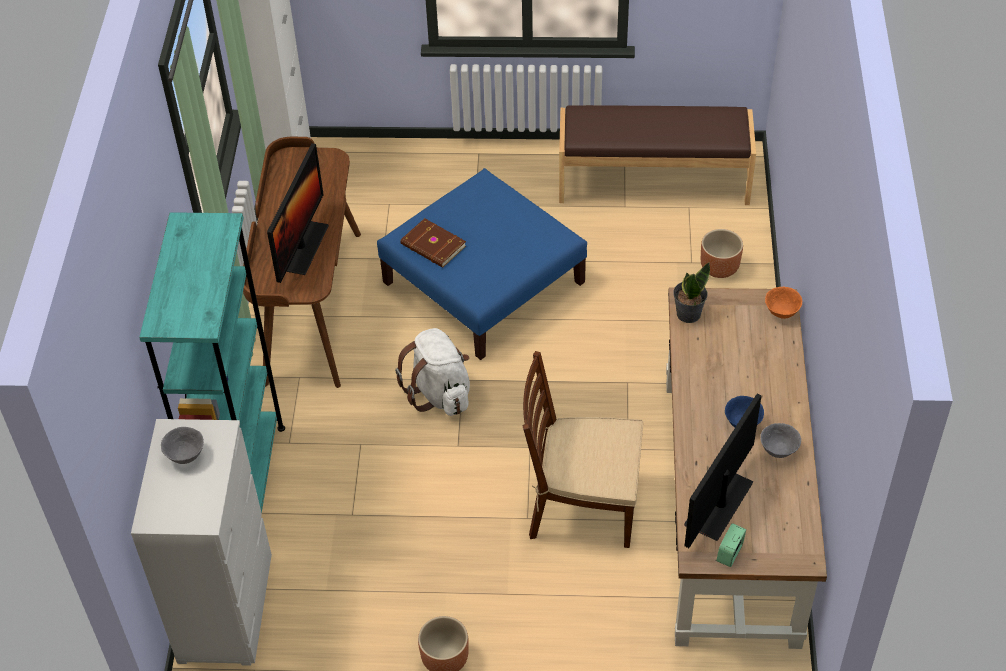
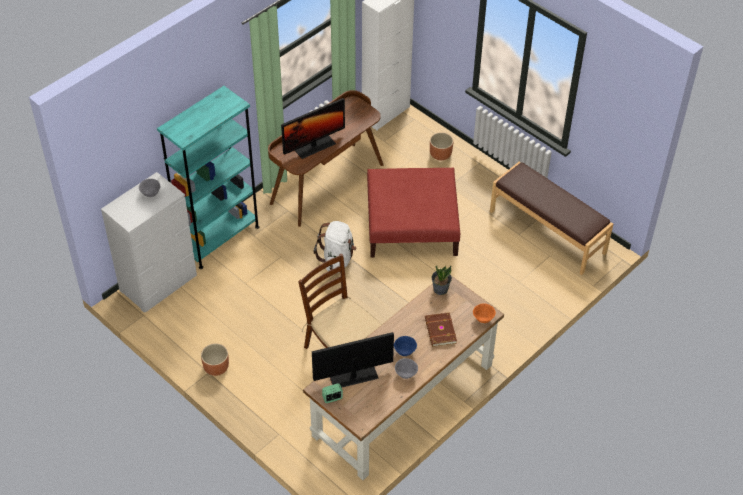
camera: 40 degrees right, 0 degrees up
(433, 246) = (386, 187): brown book -> brown book (439, 331)
(483, 282) = (412, 224): blue ottoman -> red ottoman
(719, 268) = (529, 294): brown planter -> brown planter (440, 155)

